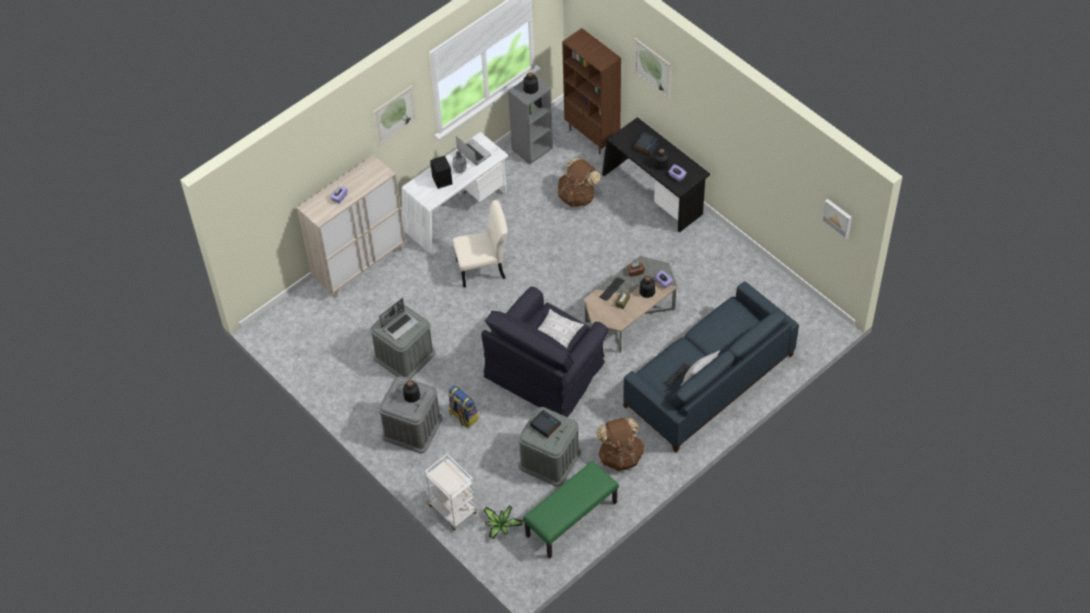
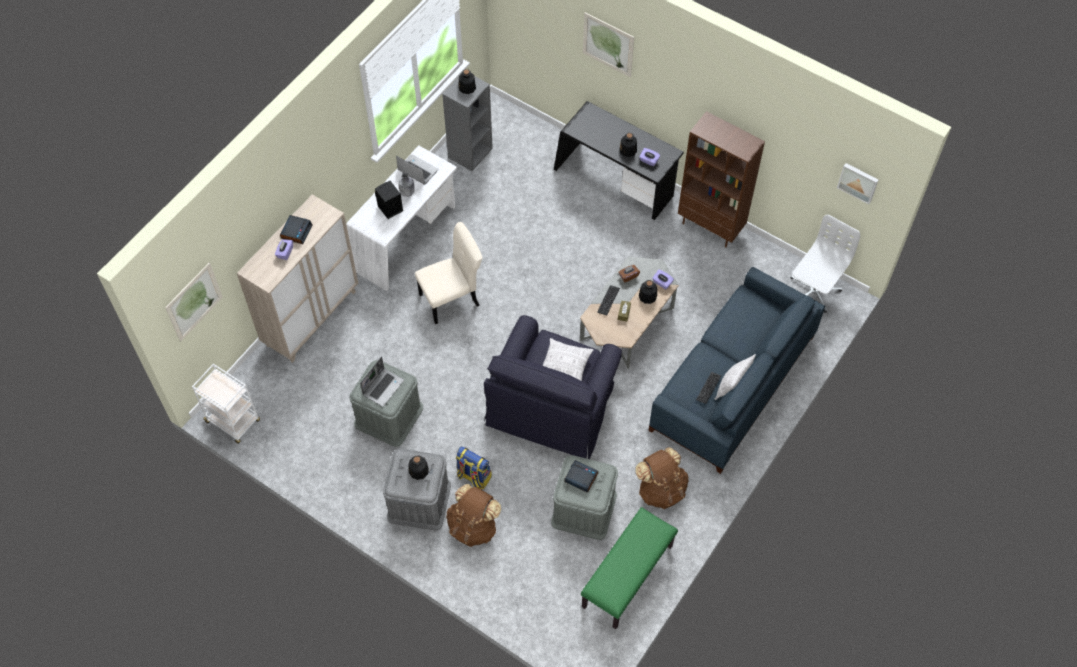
camera: 15 degrees left, 5 degrees up
(395, 115) = (330, 144): picture -> picture (194, 301)
(453, 510) = (491, 592): white cart -> white cart (233, 421)
(501, 526) = (550, 601): potted plant -> none
(577, 196) = (533, 198): brown backpack -> brown backpack (473, 526)
(593, 136) = (532, 128): brown bookcase -> brown bookcase (711, 227)
(646, 145) = (605, 131): alarm clock -> alarm clock (296, 231)
(805, 316) = (813, 291): none -> white office chair

